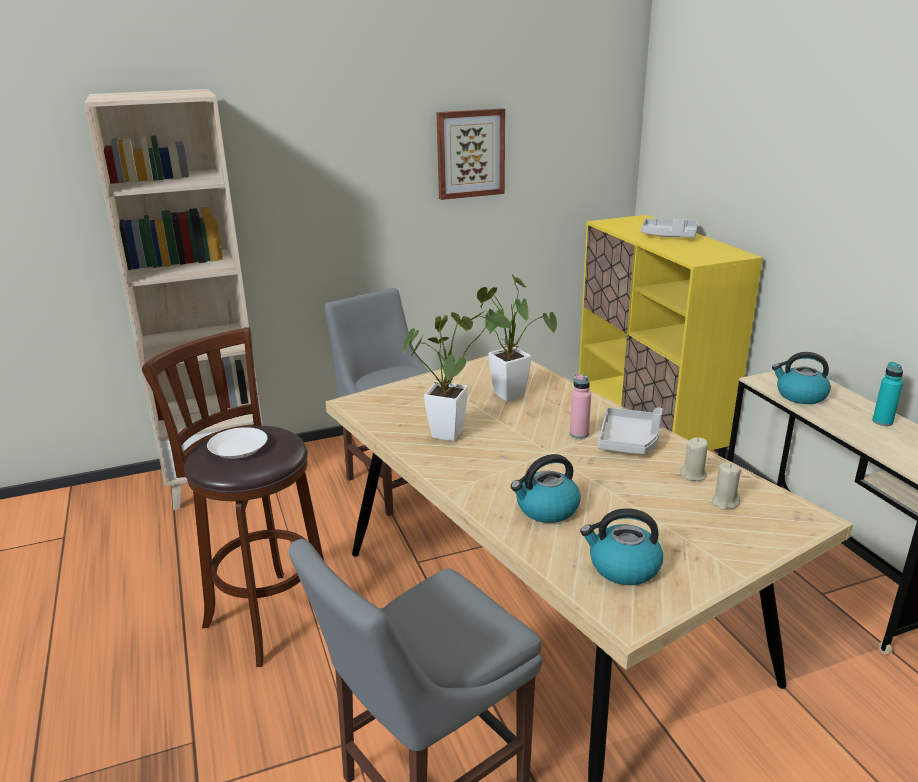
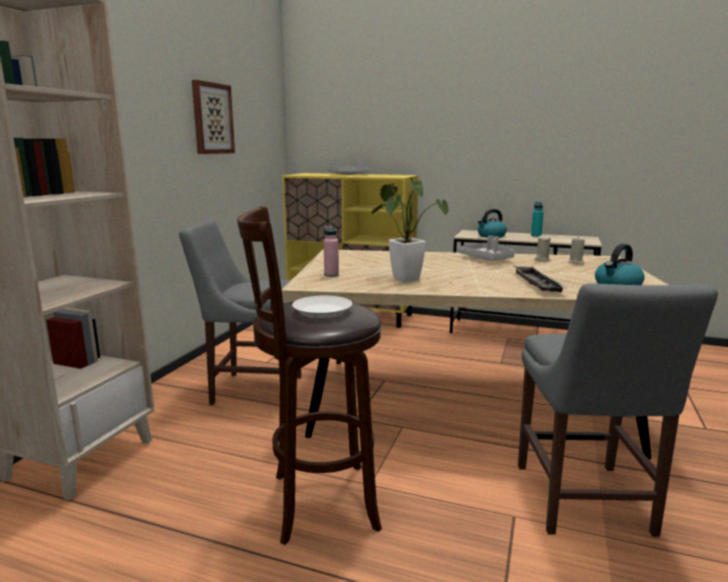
camera: 50 degrees left, 10 degrees down
(505, 393) = (379, 261): potted plant -> none
(546, 509) = (537, 283): kettle -> tray
(579, 434) = (462, 262): pink bottle -> pink bottle (331, 275)

